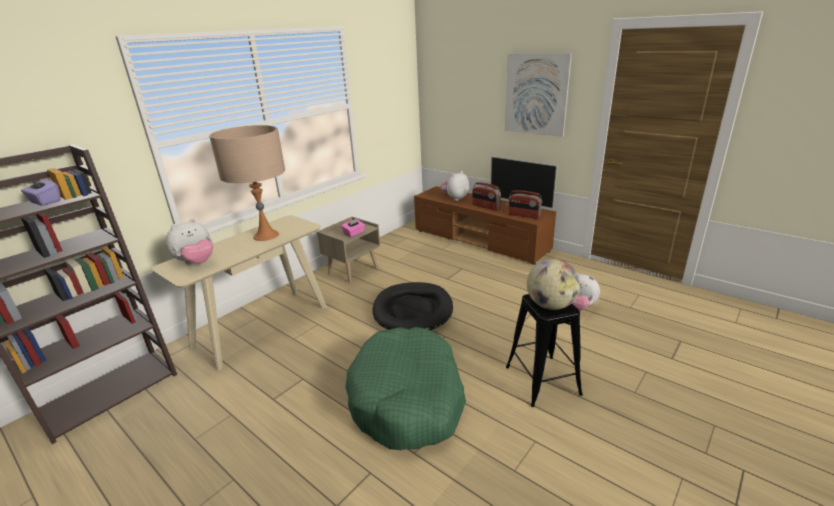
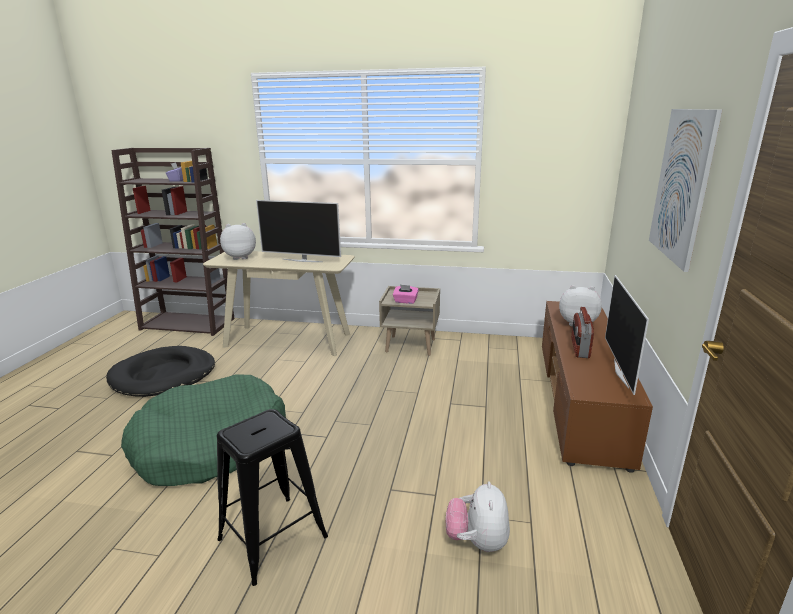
camera: 60 degrees right, 5 degrees down
(196, 262) = (240, 257): plush toy -> plush toy turned 150 degrees clockwise
(266, 235) = (303, 260): beige table lamp -> television
(413, 310) = (363, 402): black dog bed -> black dog bed (163, 375)
(524, 215) = (590, 382): radio -> none
(550, 305) = (252, 432): globe -> none

